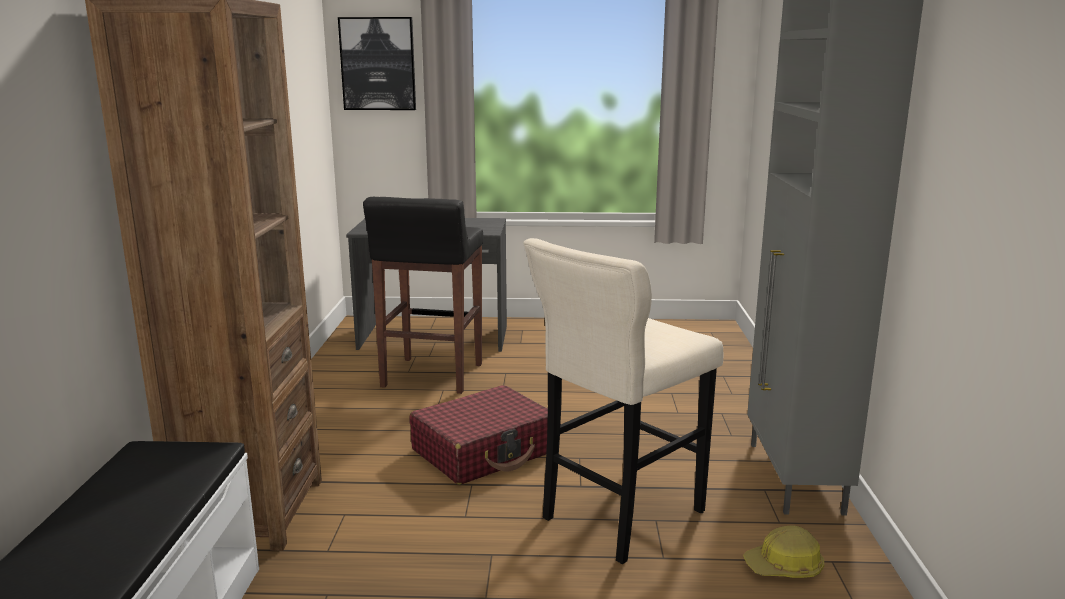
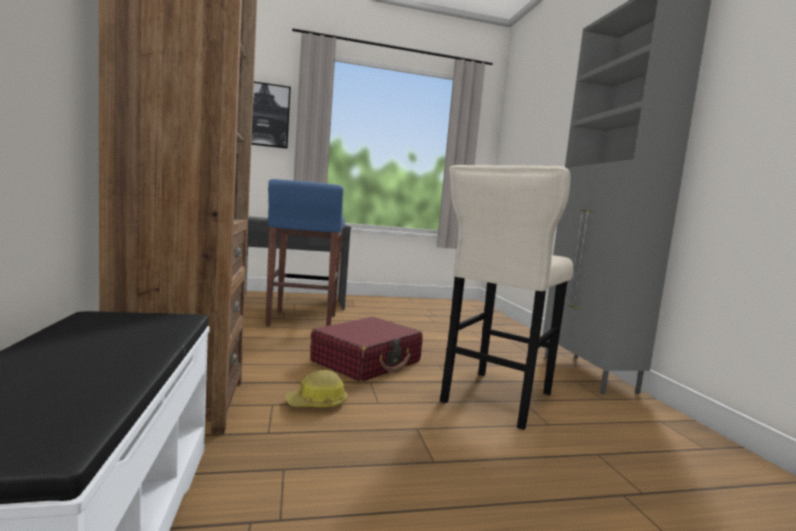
camera: 15 degrees left, 10 degrees down
(431, 376) = (302, 321): black stool -> blue stool
(784, 567) = (635, 426): hard hat -> hard hat (317, 403)

